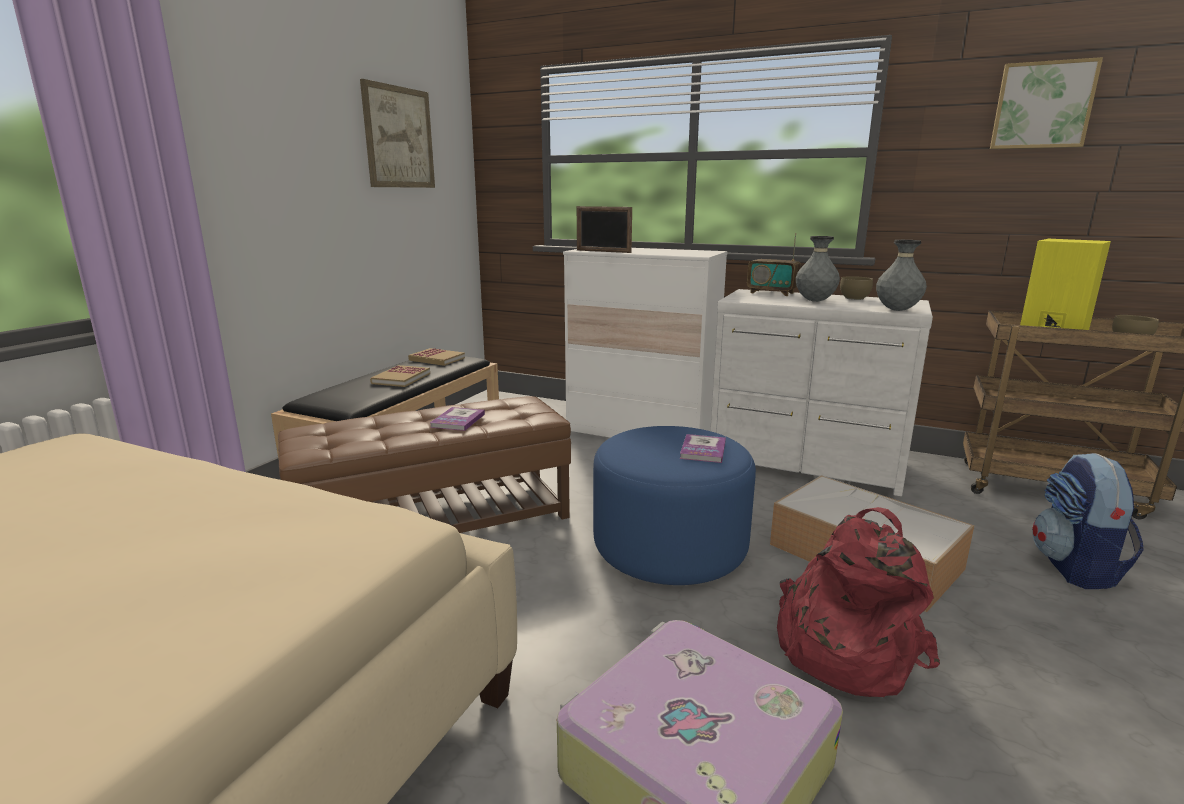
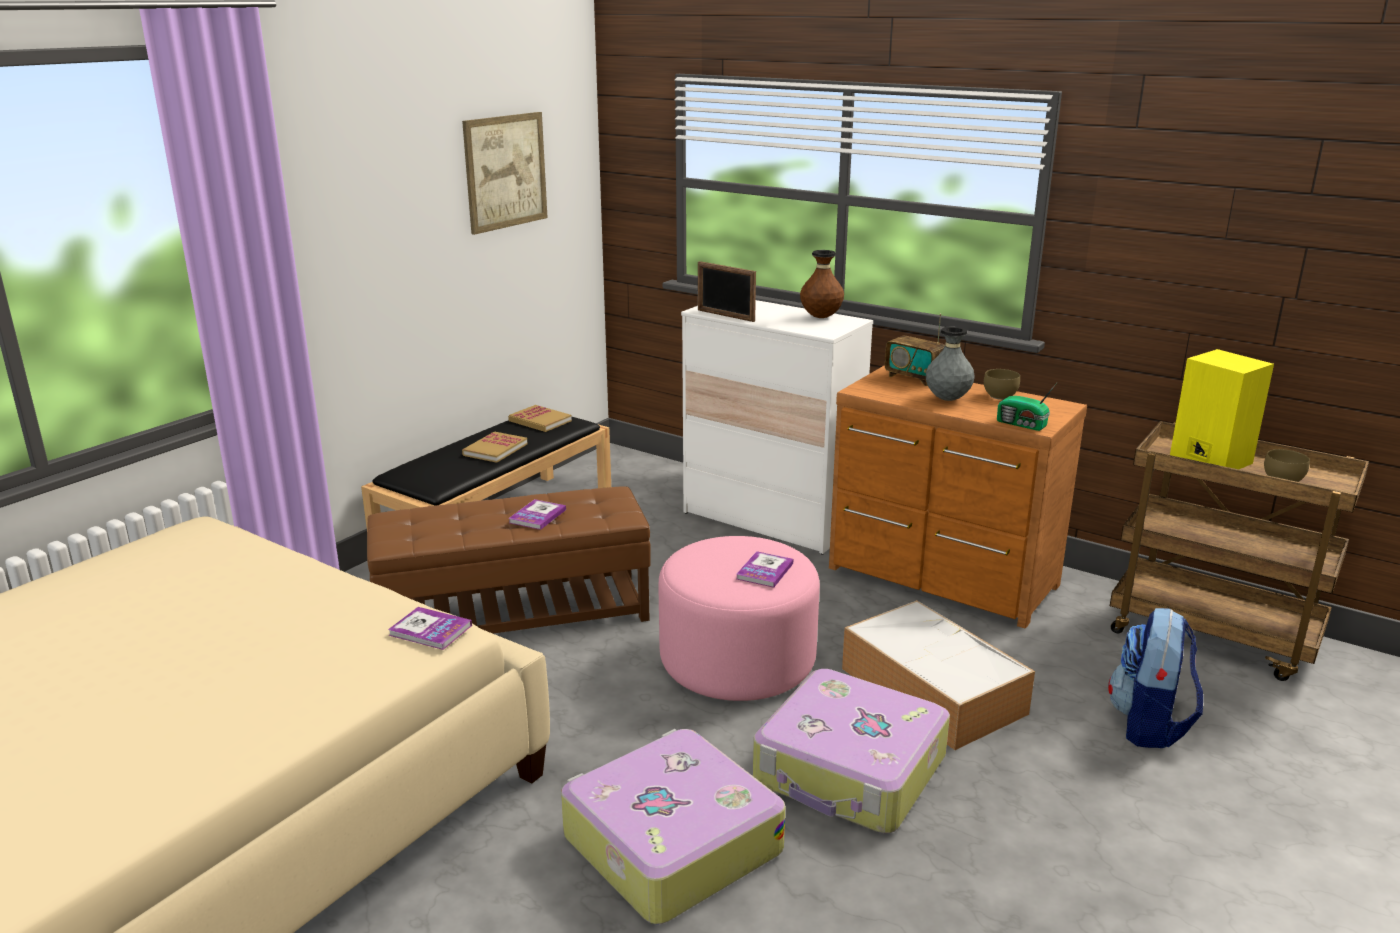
camera: 10 degrees right, 5 degrees up
(369, 524) = (430, 630): none -> book
(669, 547) = (737, 662): blue ottoman -> pink ottoman
(683, 250) = (820, 317): none -> brown vase
(806, 464) = (941, 579): white dresser -> brown dresser
(842, 647) = (850, 771): red backpack -> suitcase
(897, 310) = (1022, 425): grey vase -> radio
(1042, 106) = (1221, 193): picture -> none

